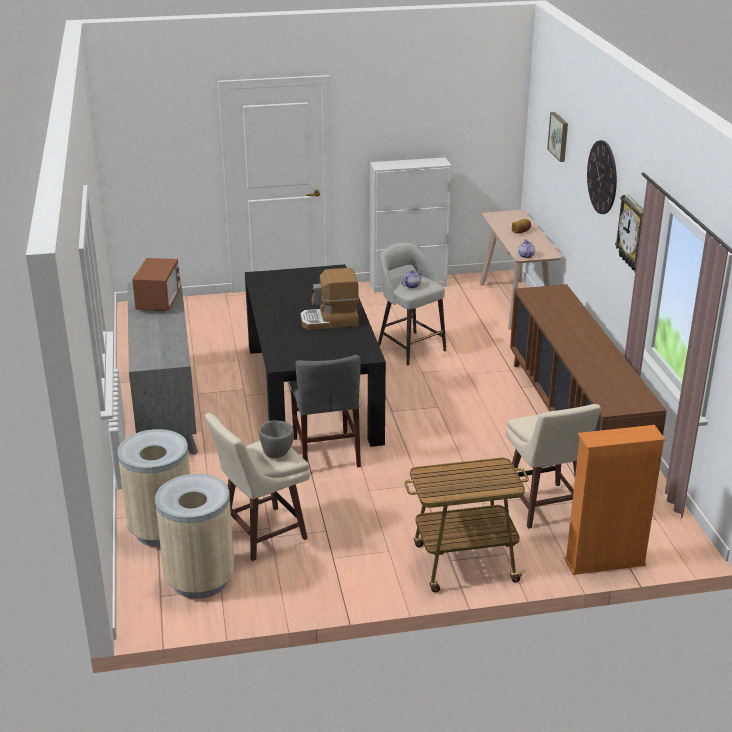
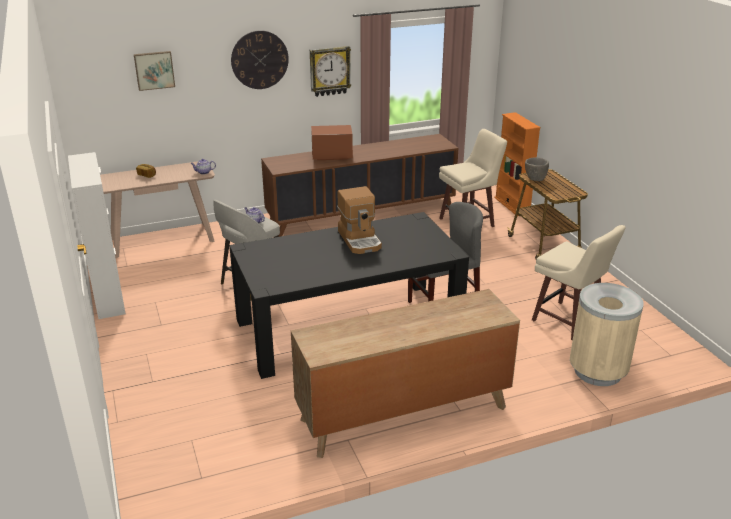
camera: 100 degrees left, 0 degrees up
(159, 302) = (359, 332): microwave -> microwave (332, 156)
(165, 407) = (403, 414): grey dresser -> brown dresser
(200, 580) = (639, 340): beige trash can -> none
(277, 453) = (567, 250): grey bowl -> grey bowl (535, 179)

